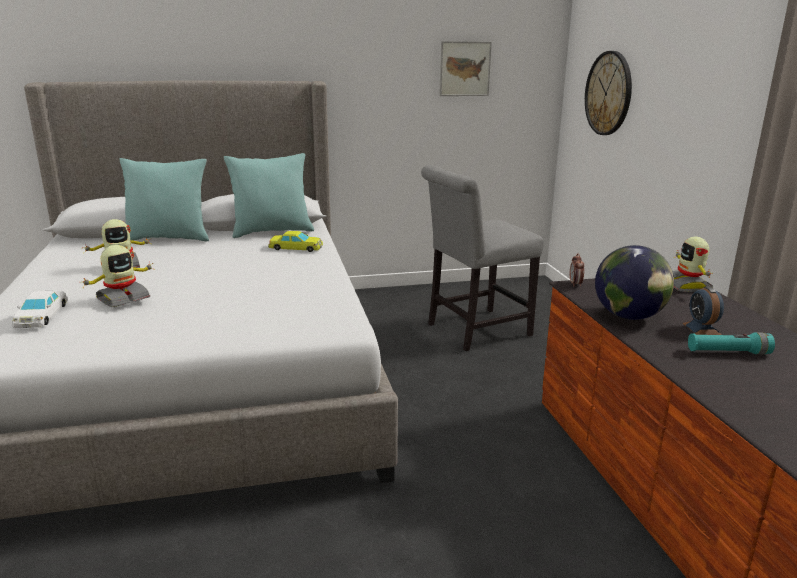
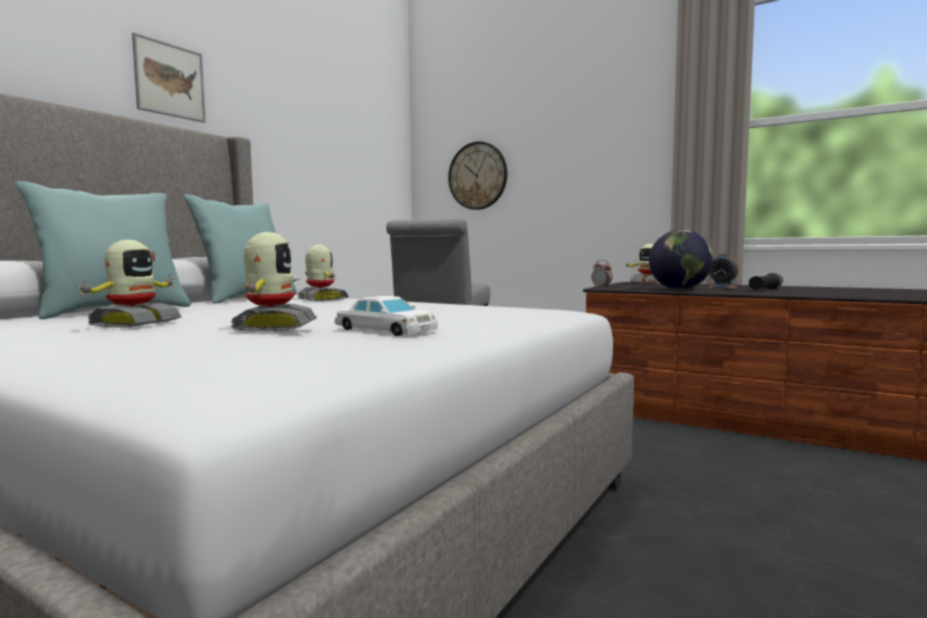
camera: 45 degrees left, 15 degrees down
(41, 315) = (199, 347): white toy car -> white toy car (385, 330)
(296, 248) = (321, 299): yellow toy car -> toy robot
(465, 69) = (347, 154): picture -> picture (170, 80)
(728, 352) = (765, 289): turquoise flashlight -> black flashlight

